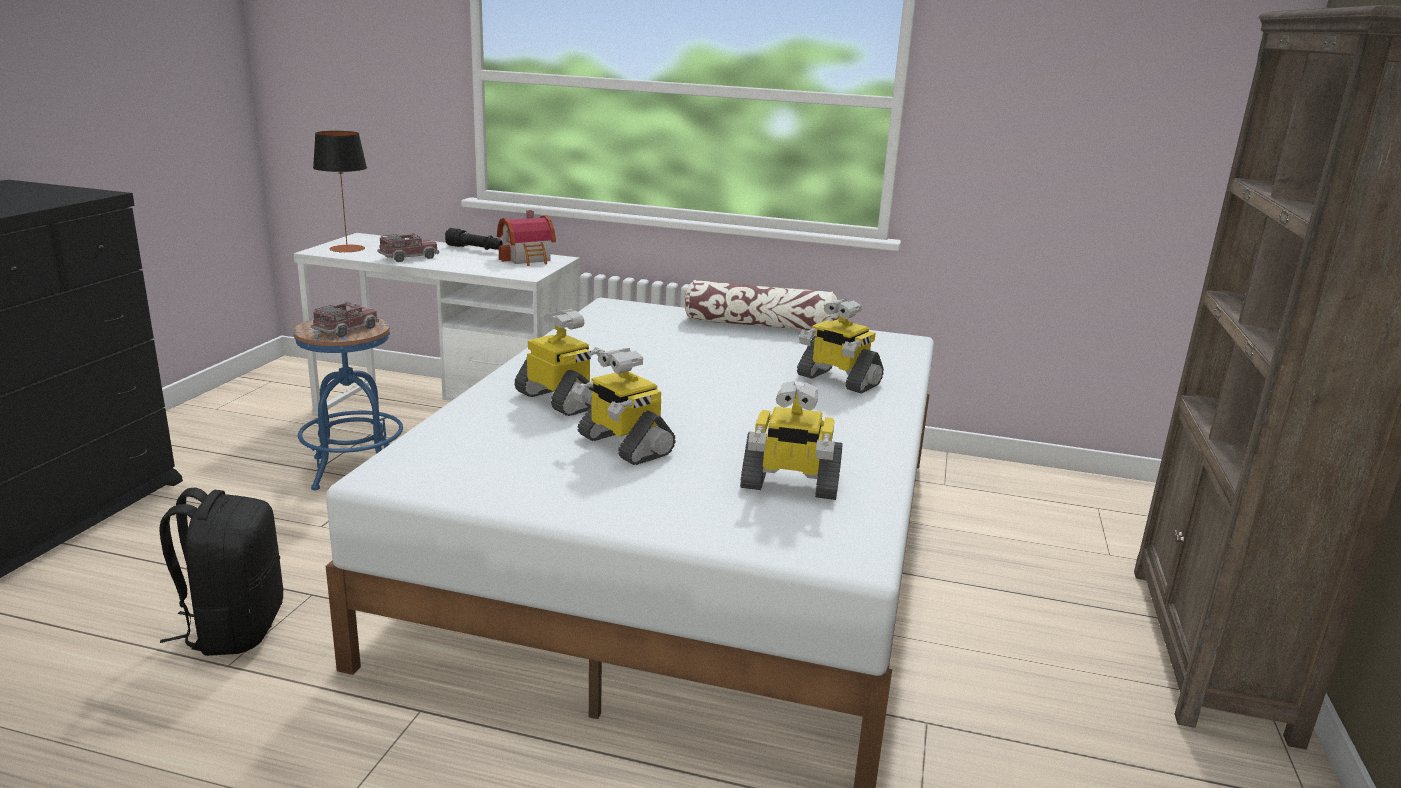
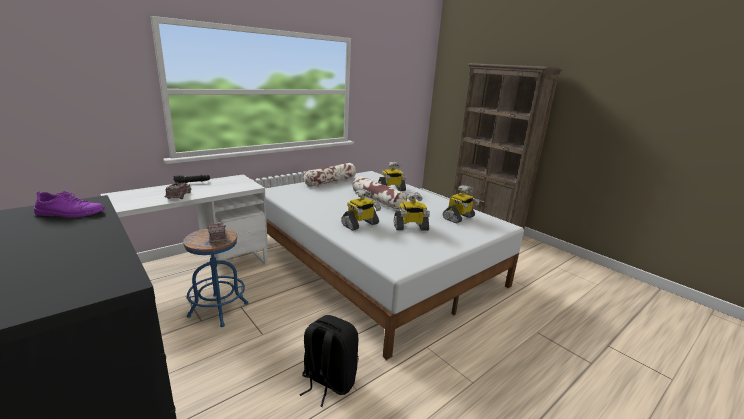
camera: 55 degrees left, 0 degrees up
(46, 197) = (70, 213): none -> purple shoe
(347, 248) = (131, 202): table lamp -> none
(529, 259) = (229, 180): toy house -> none
(560, 400) = (360, 224): toy robot -> toy robot turned 150 degrees clockwise
(734, 384) = (378, 200): none -> pillow

